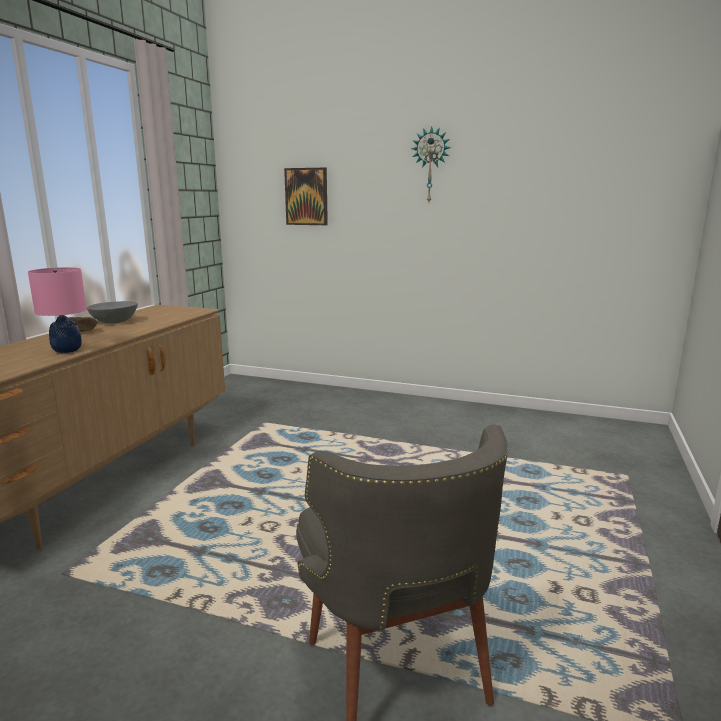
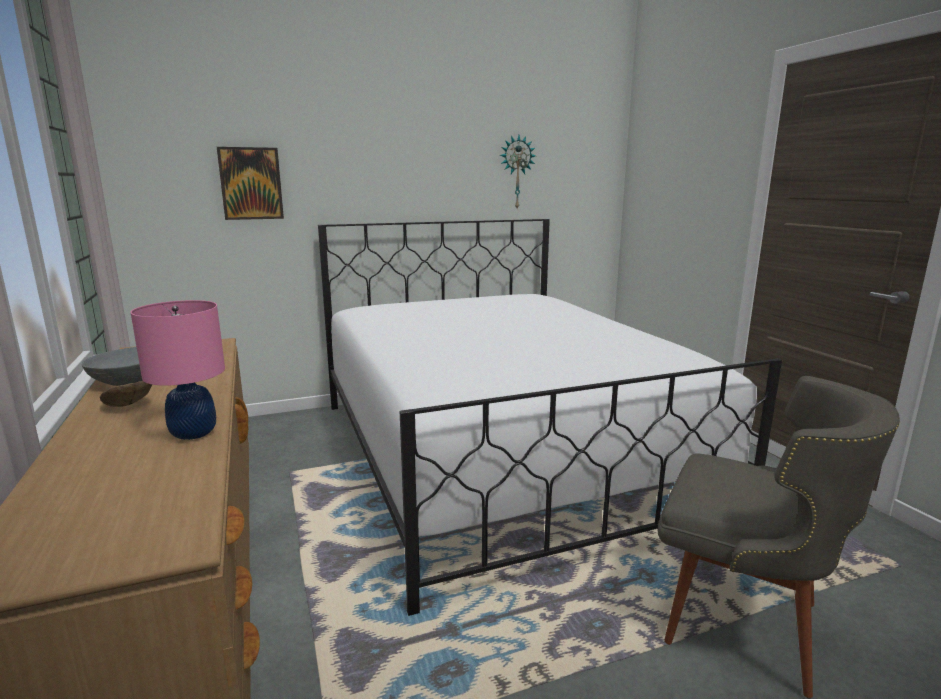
camera: 40 degrees left, 0 degrees up
(418, 461) = (499, 454): none -> white bed
(430, 165) = (404, 150): wall clock -> wall clock (516, 172)

